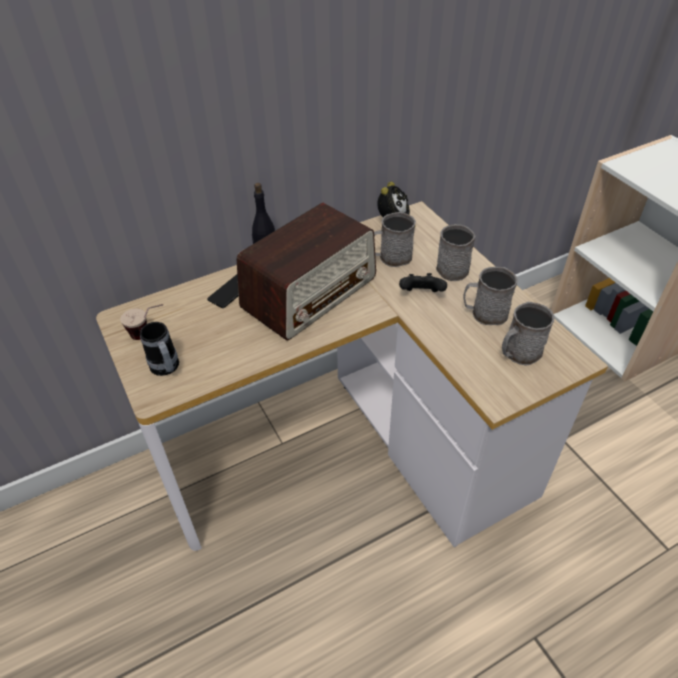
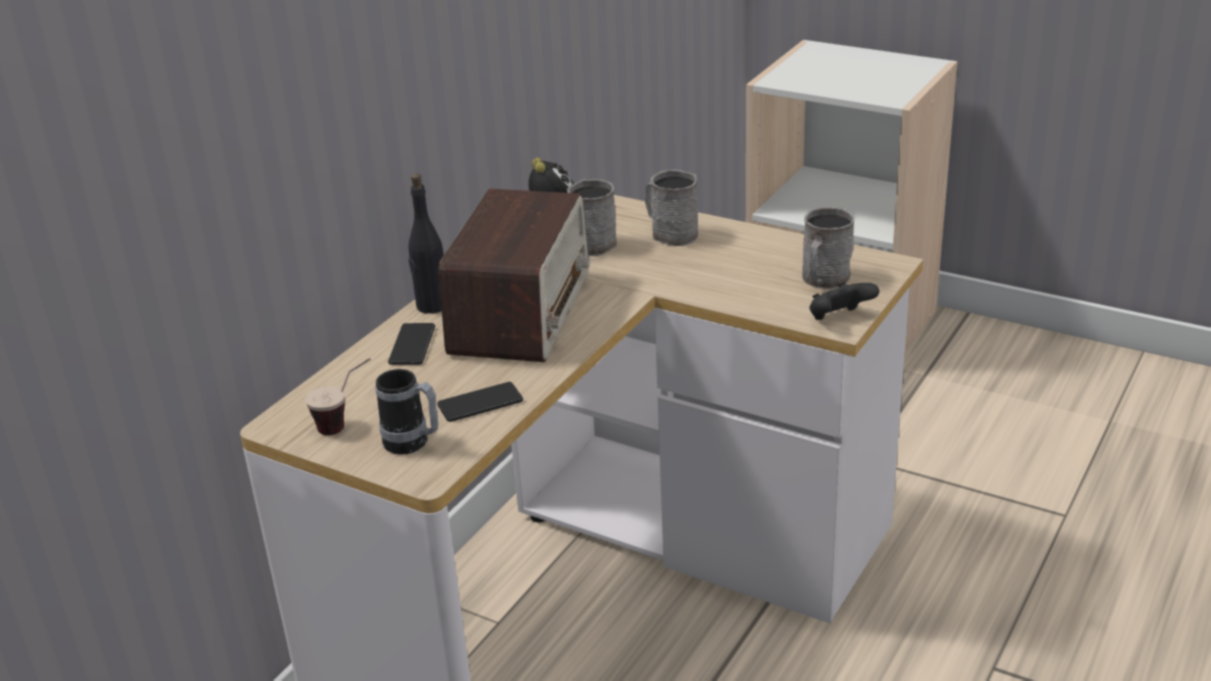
camera: 30 degrees left, 15 degrees down
(227, 355) = (480, 403): none -> phone
(421, 295) = (662, 268): black game controller -> black game controller (839, 319)
(484, 313) = (752, 260): grey mug -> none

